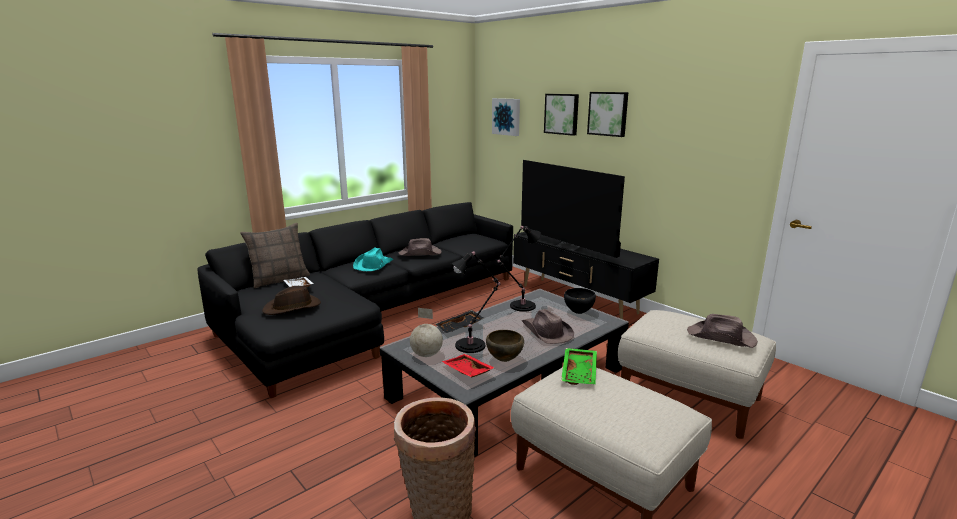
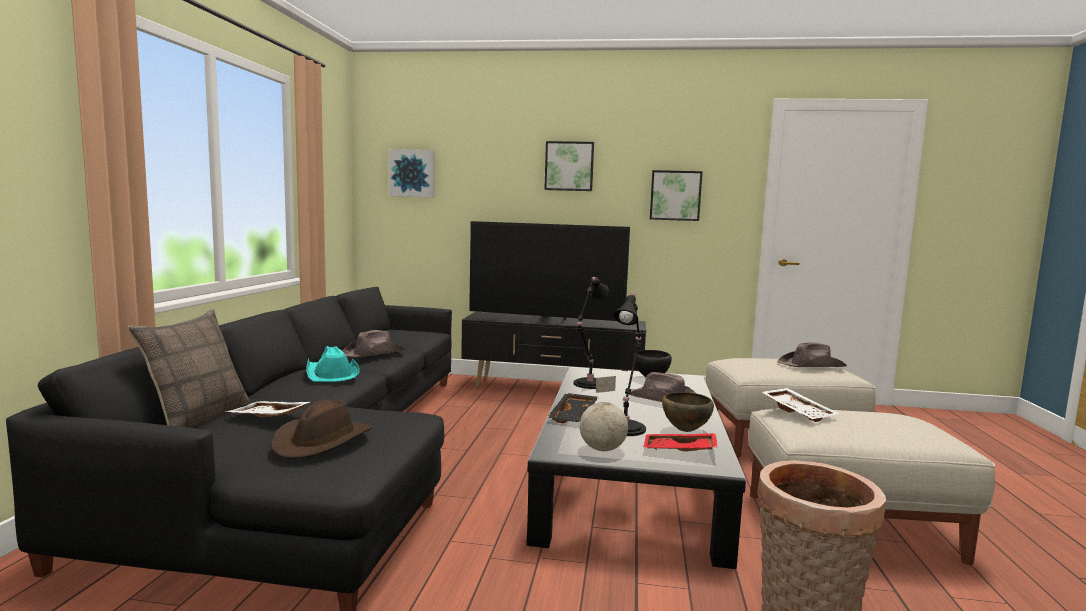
camera: 40 degrees left, 10 degrees down
(562, 114) = (503, 168): picture -> picture (675, 195)
(580, 373) = (799, 412): green tray -> white tray

